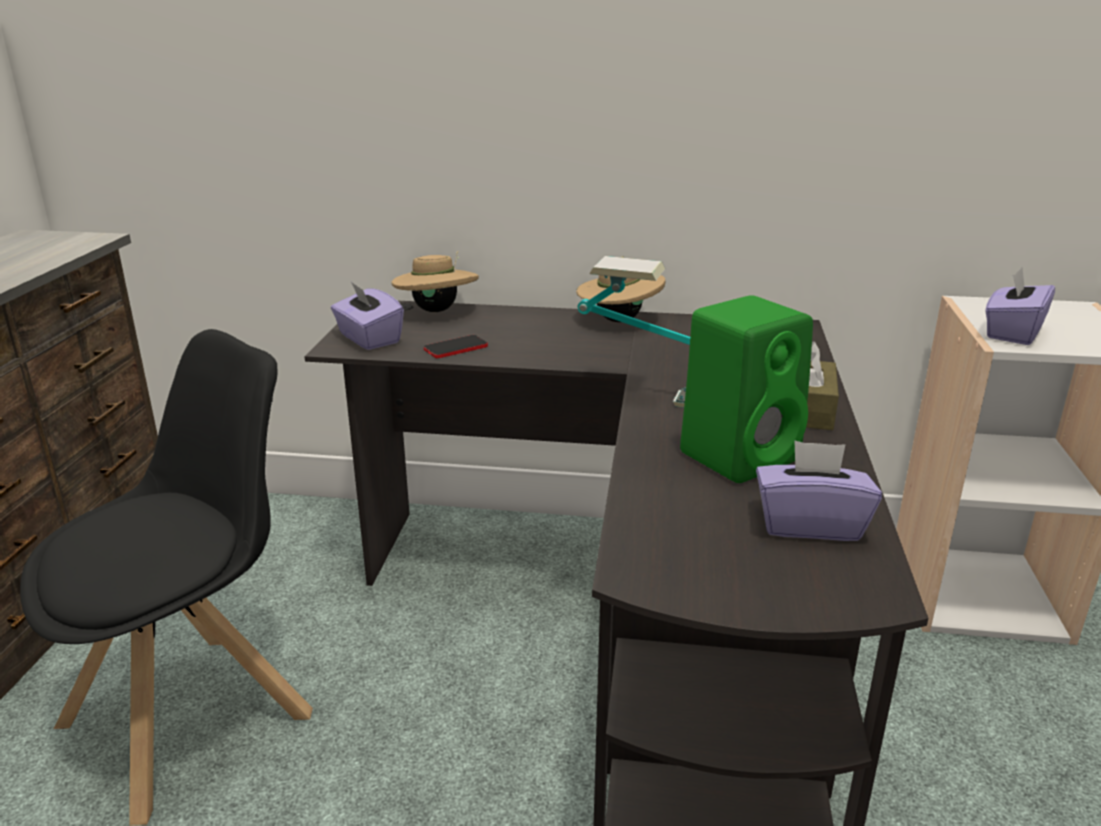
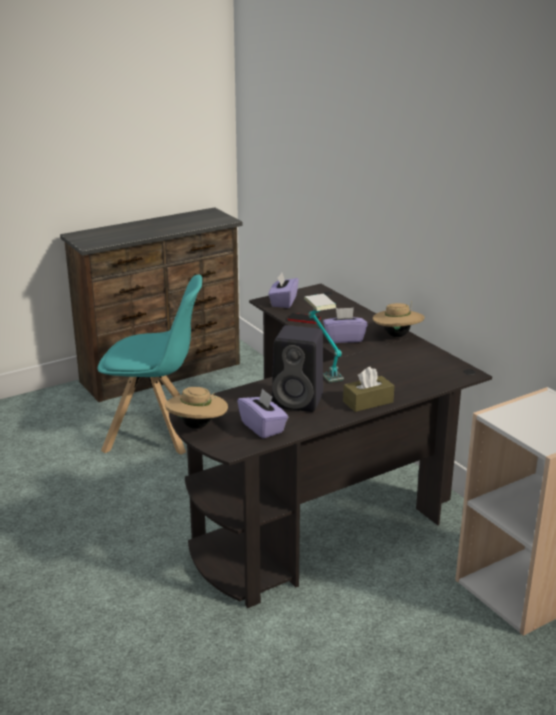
camera: 50 degrees right, 0 degrees up
(197, 713) = (155, 433): black chair -> turquoise chair
(437, 310) = (334, 300): beige hat -> beige hat (197, 426)
(741, 455) = (299, 401): green speaker -> black speaker
(1012, 332) = (515, 414): purple tissue box -> purple tissue box (344, 338)

